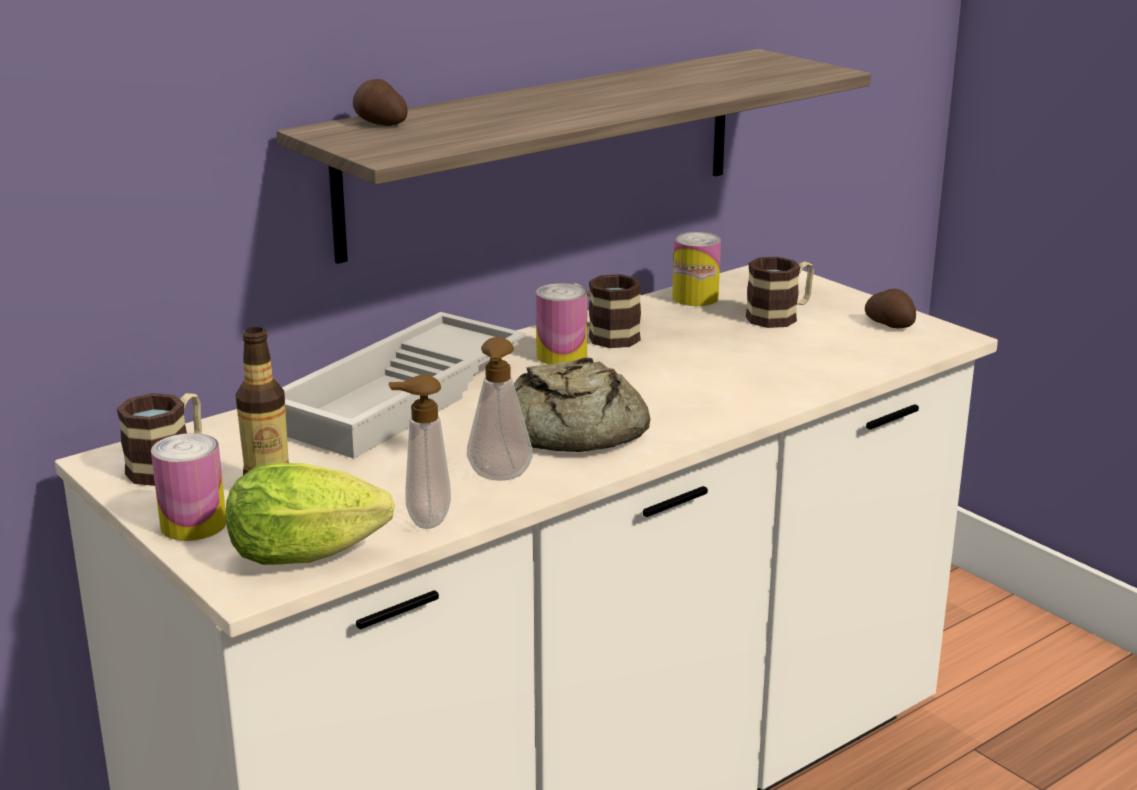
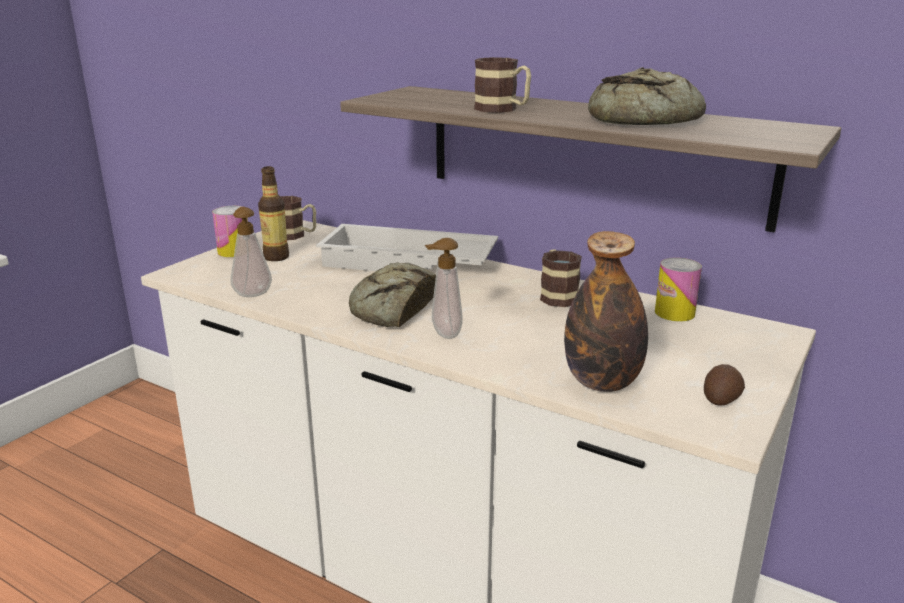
camera: 70 degrees right, 0 degrees up
(314, 555) = (207, 278): lettuce -> none
(379, 123) = (441, 93): potato -> none
(499, 478) = (313, 301): soap dispenser -> soap dispenser (443, 334)
(561, 355) = (511, 289): can -> none
(669, 84) = (644, 119): none -> bread
(780, 316) = (676, 348): mug -> mug (503, 110)
(837, 361) = (602, 382): none -> bottle

